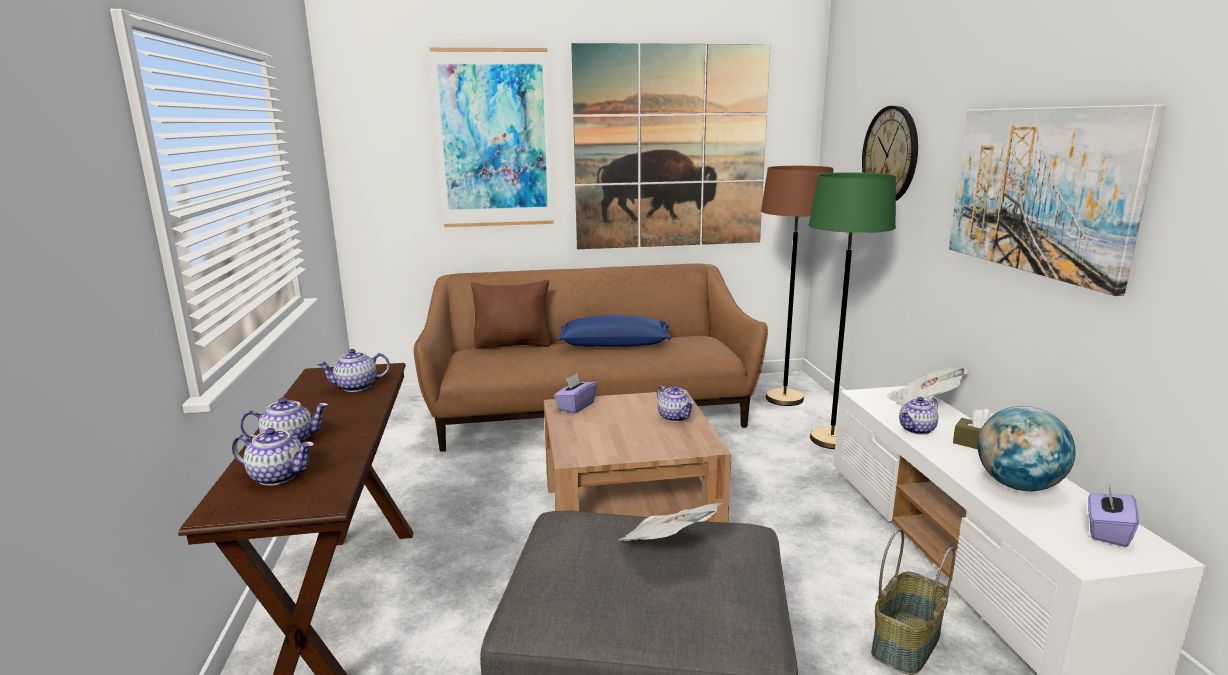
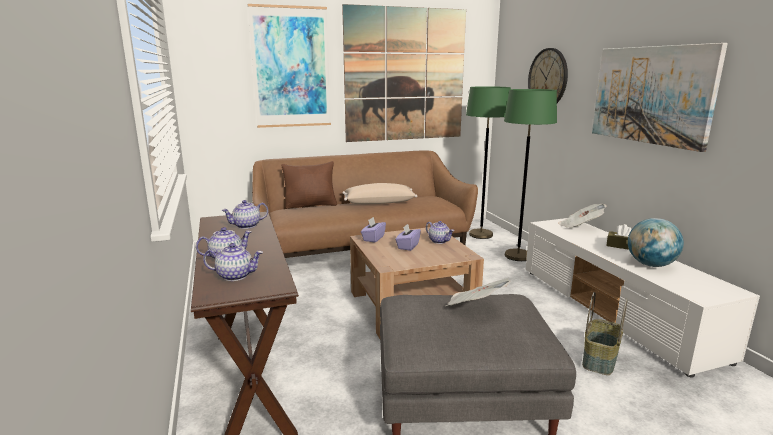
camera: 10 degrees left, 0 degrees up
(615, 344) = (379, 202): blue pillow -> beige pillow
(784, 398) = (481, 235): brown floor lamp -> green floor lamp
(917, 429) = (583, 240): teapot -> none
(1106, 532) = (705, 283): purple tissue box -> purple tissue box (407, 246)

